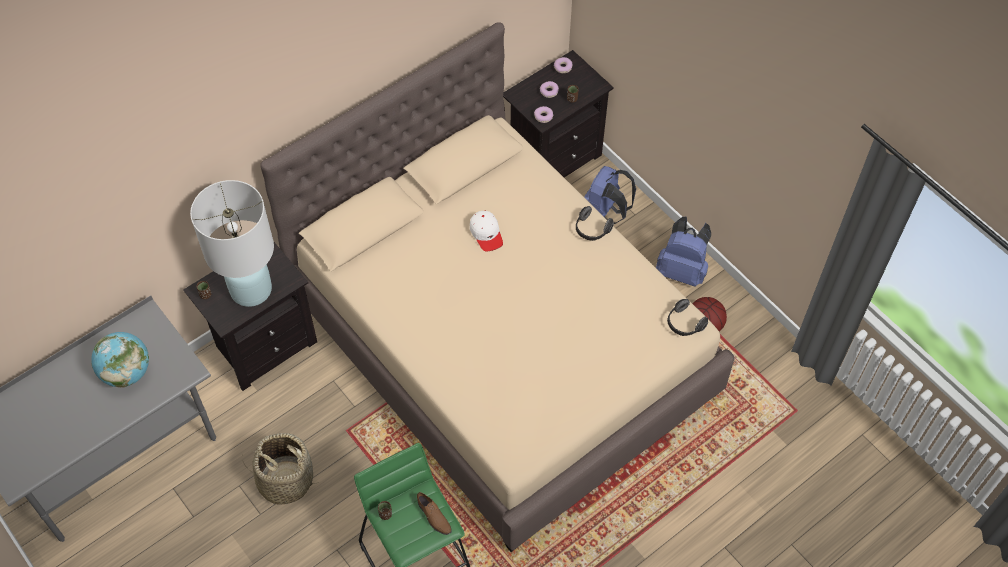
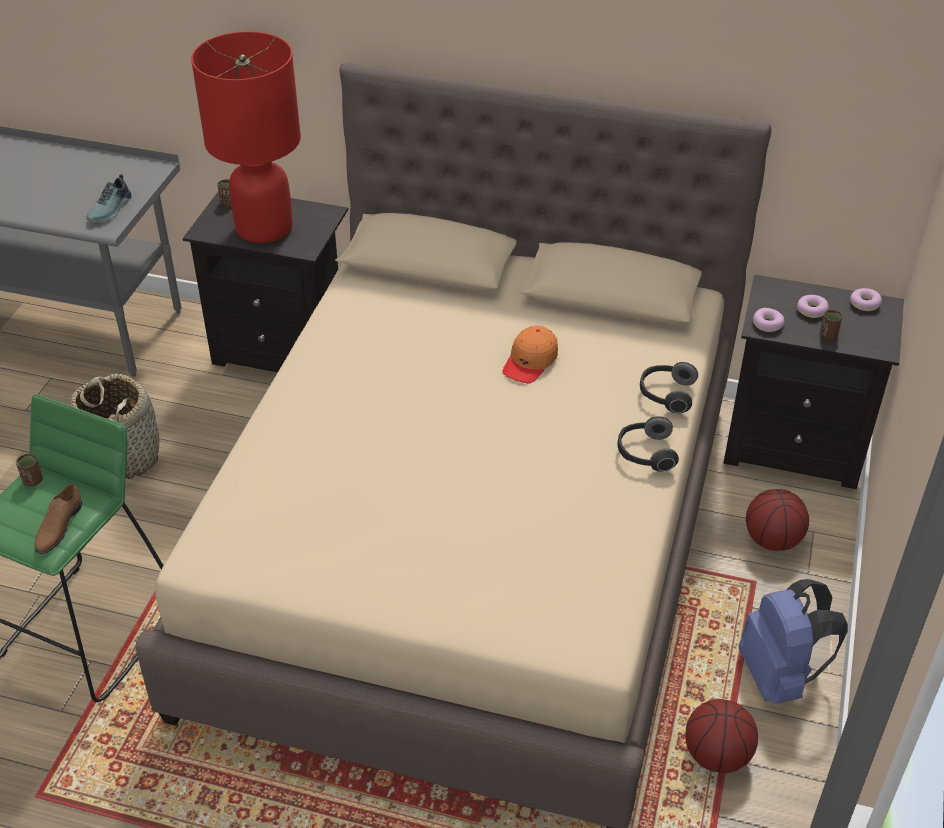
camera: 55 degrees right, 15 degrees down
(126, 372) = (70, 189): globe -> none
(173, 360) = (111, 209): none -> shoe
(251, 290) = (264, 228): white table lamp -> red table lamp
(486, 233) = (530, 361): white cap -> orange cap
(604, 213) = (772, 540): blue backpack -> basketball
(684, 324) = (594, 635): headphones -> headphones (666, 395)

